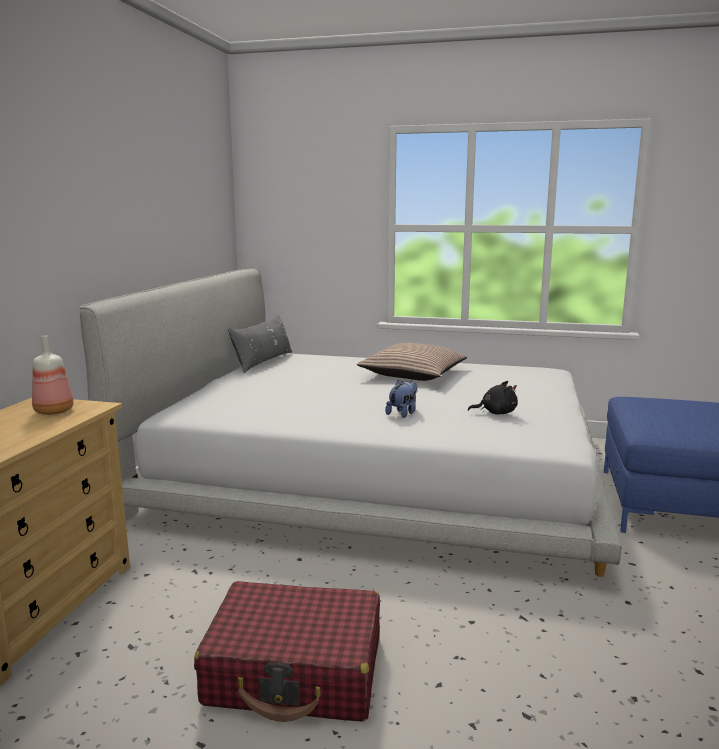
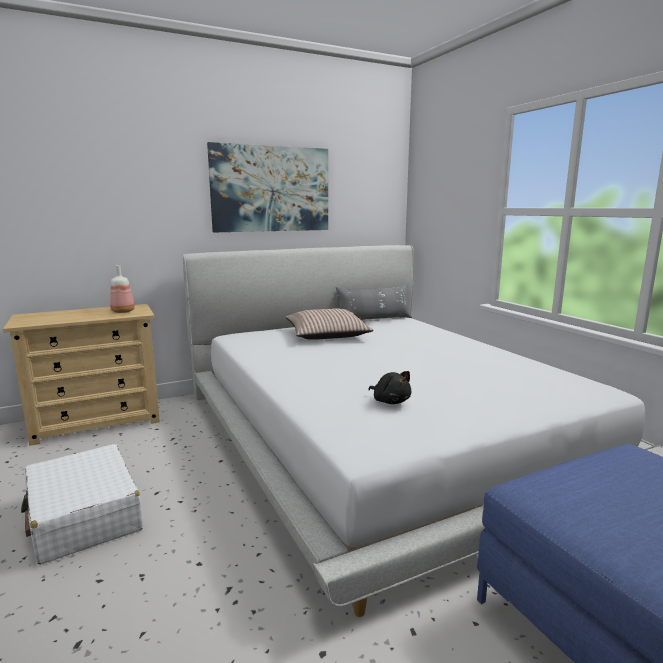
camera: 50 degrees right, 0 degrees up
(138, 203) = (271, 189): none -> picture
(296, 671) = (84, 516): red suitcase -> white suitcase
(403, 413) = (334, 377): plush toy -> none
(413, 374) = (444, 354): pillow -> pillow (327, 334)

